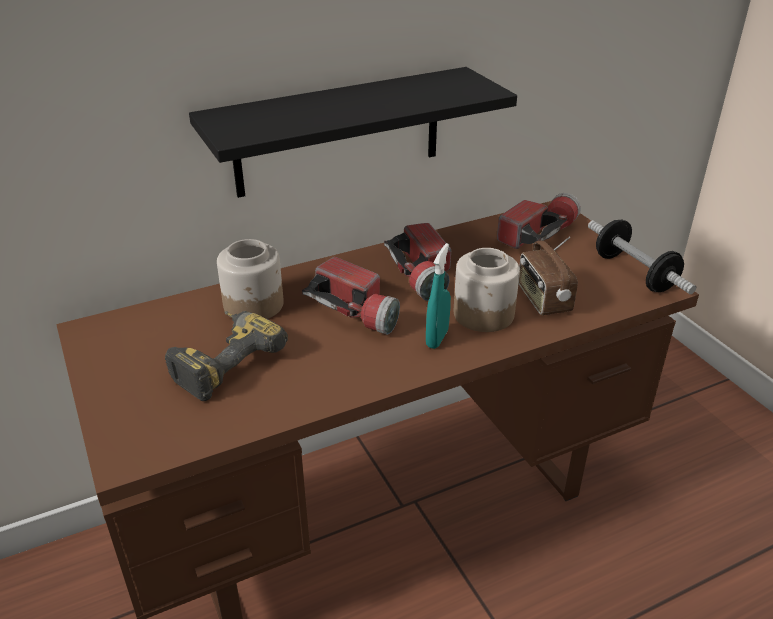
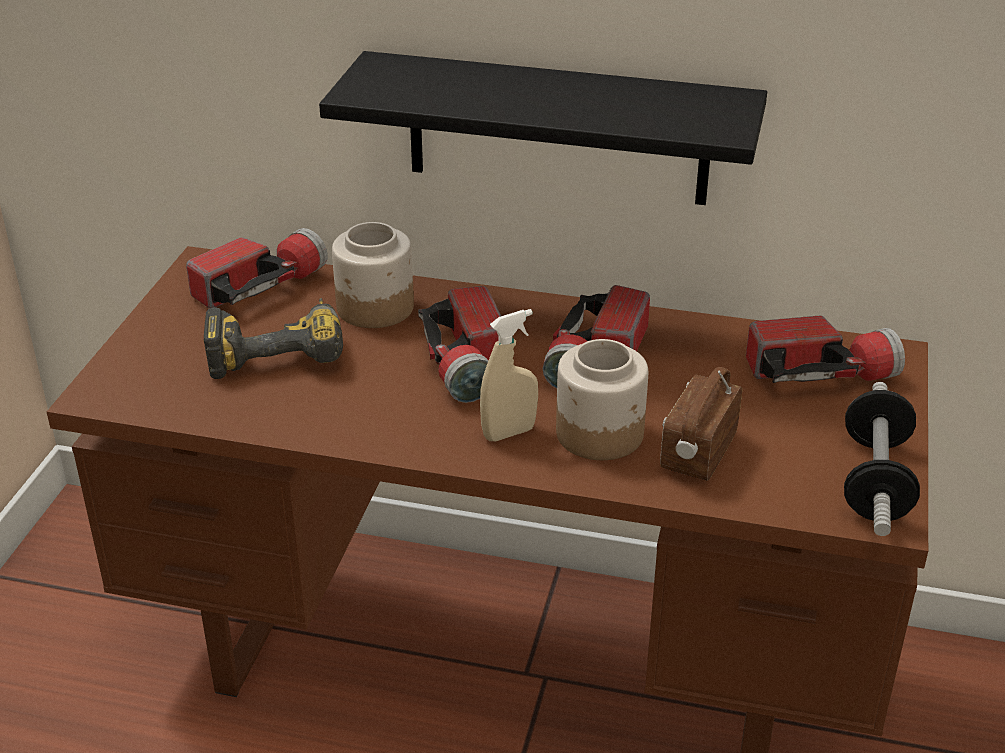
camera: 40 degrees right, 0 degrees up
(153, 327) = (260, 287): none -> flashlight
(437, 338) = (509, 433): turquoise spray bottle -> beige spray bottle

